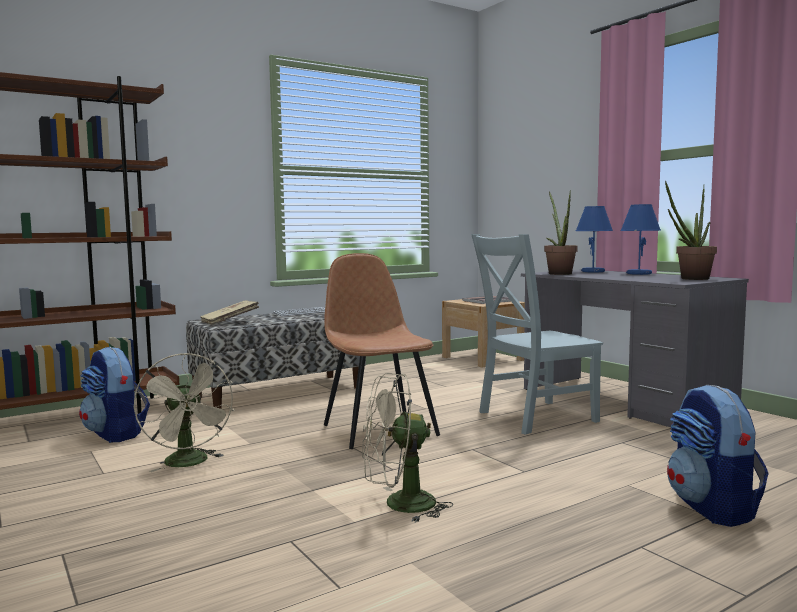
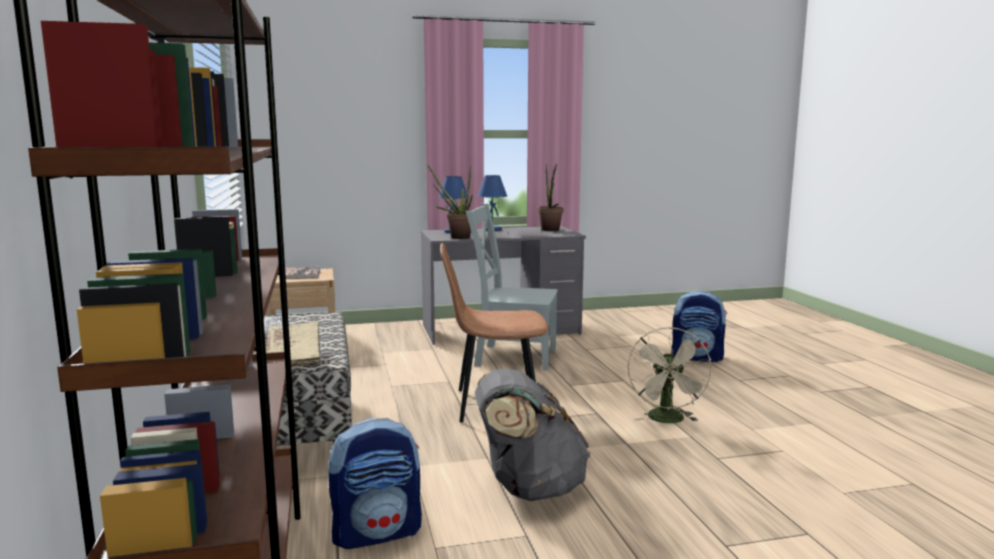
camera: 70 degrees left, 5 degrees up
(190, 463) = (528, 488): beige fan -> grey backpack
(533, 417) = (512, 357): grey chair -> grey chair turned 105 degrees clockwise

